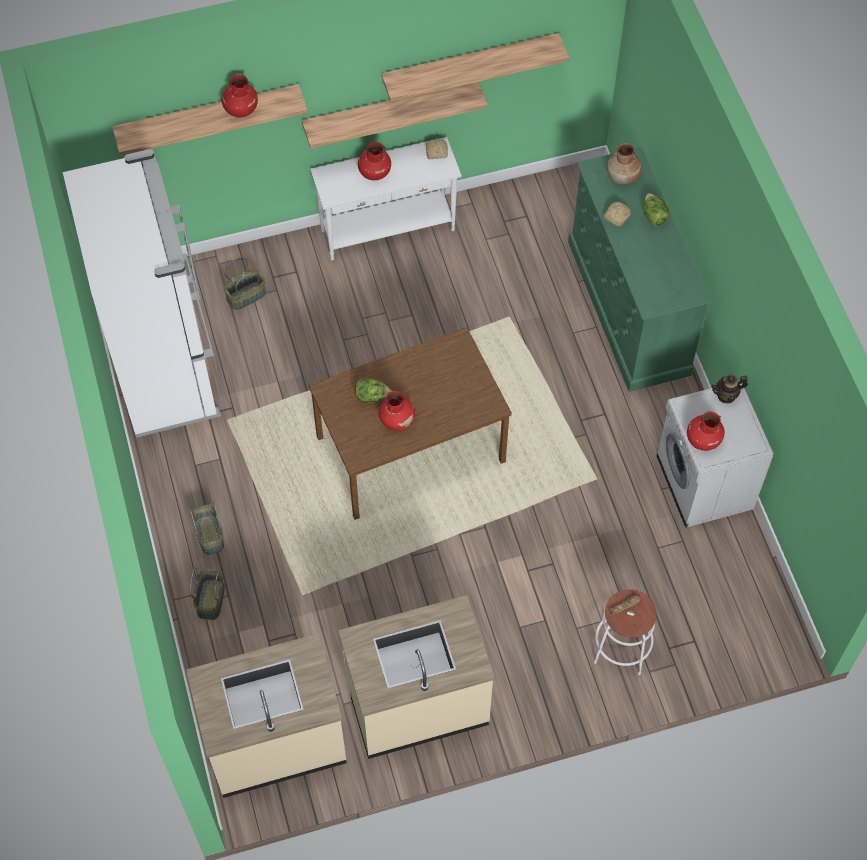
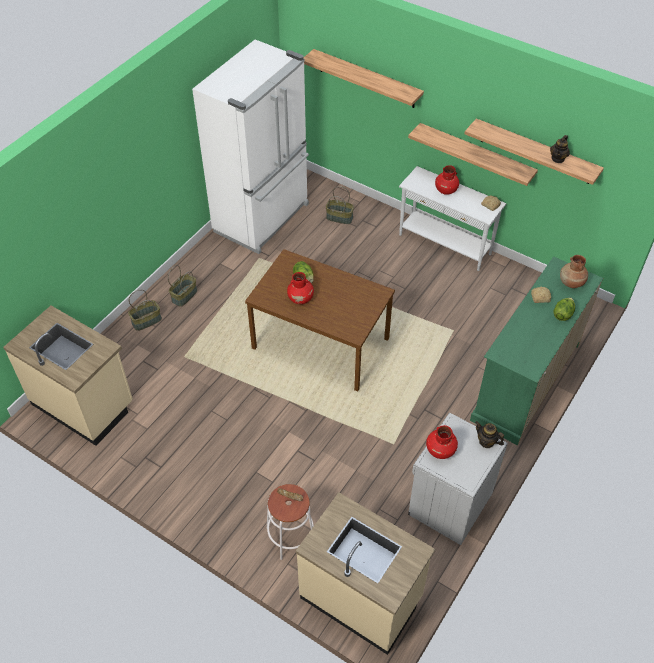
camera: 50 degrees right, 10 degrees down
(240, 109) = (380, 81): red vase -> none
(417, 703) = (161, 454): beige counter -> beige counter (361, 597)
(510, 57) = (558, 159): none -> teapot

